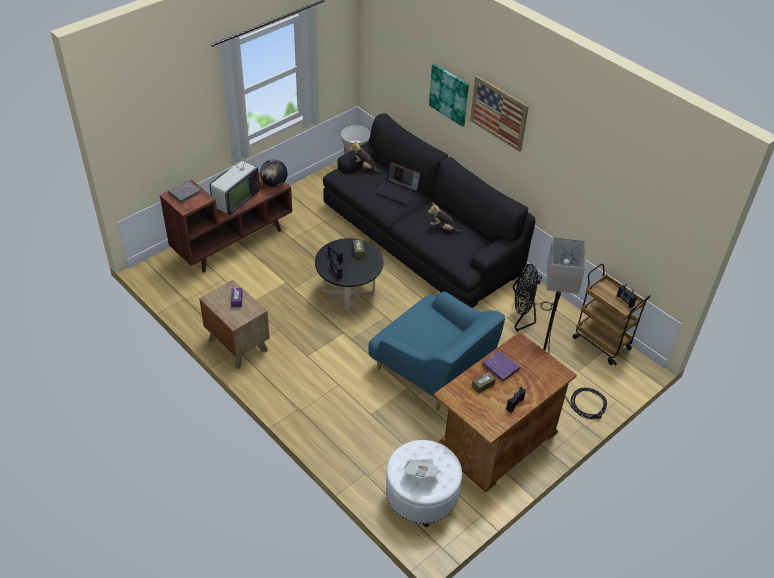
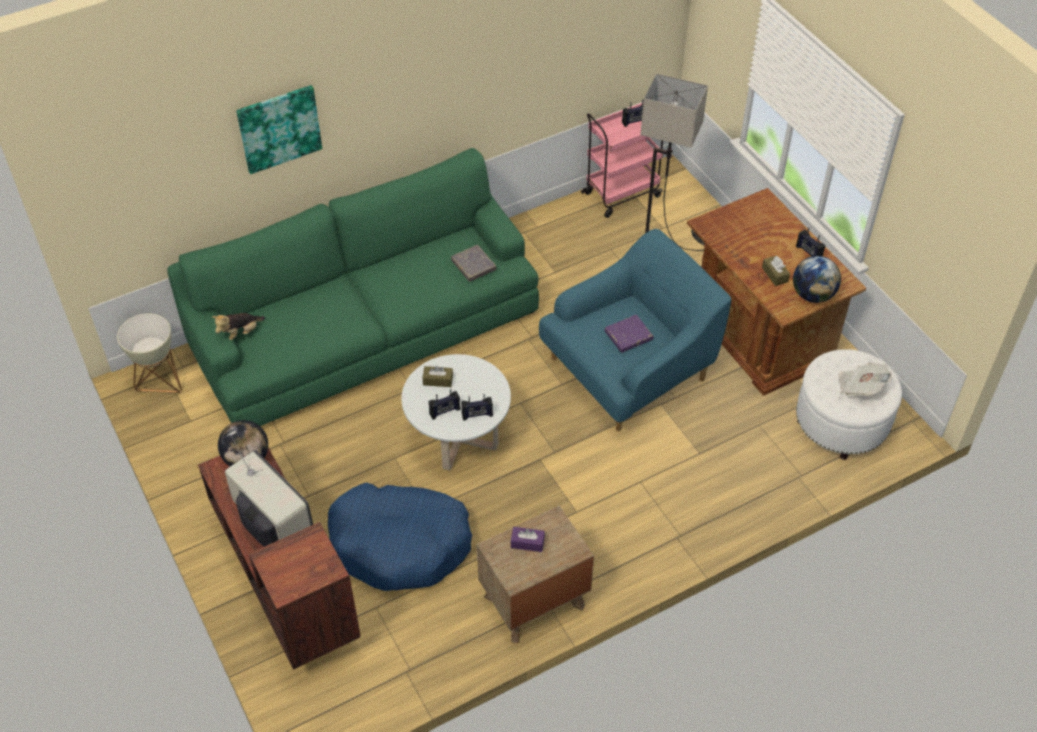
camera: 75 degrees left, 5 degrees up
(184, 193) = (285, 567): grey book -> grey book (473, 265)
(266, 281) = (400, 544): none -> blue dog bed
(349, 293) = (458, 439): black coffee table -> white coffee table
(398, 192) = (321, 304): laptop -> none
(420, 238) = (366, 330): black sofa -> green sofa
(444, 228) = (424, 269): plush toy -> none
(470, 409) = (812, 295): none -> globe
(499, 113) = (374, 79): picture -> none
(501, 367) = (747, 251): purple book -> purple book (628, 335)
(527, 311) = (548, 249): black fan -> none
(602, 343) = (622, 194): brown cart -> pink cart

